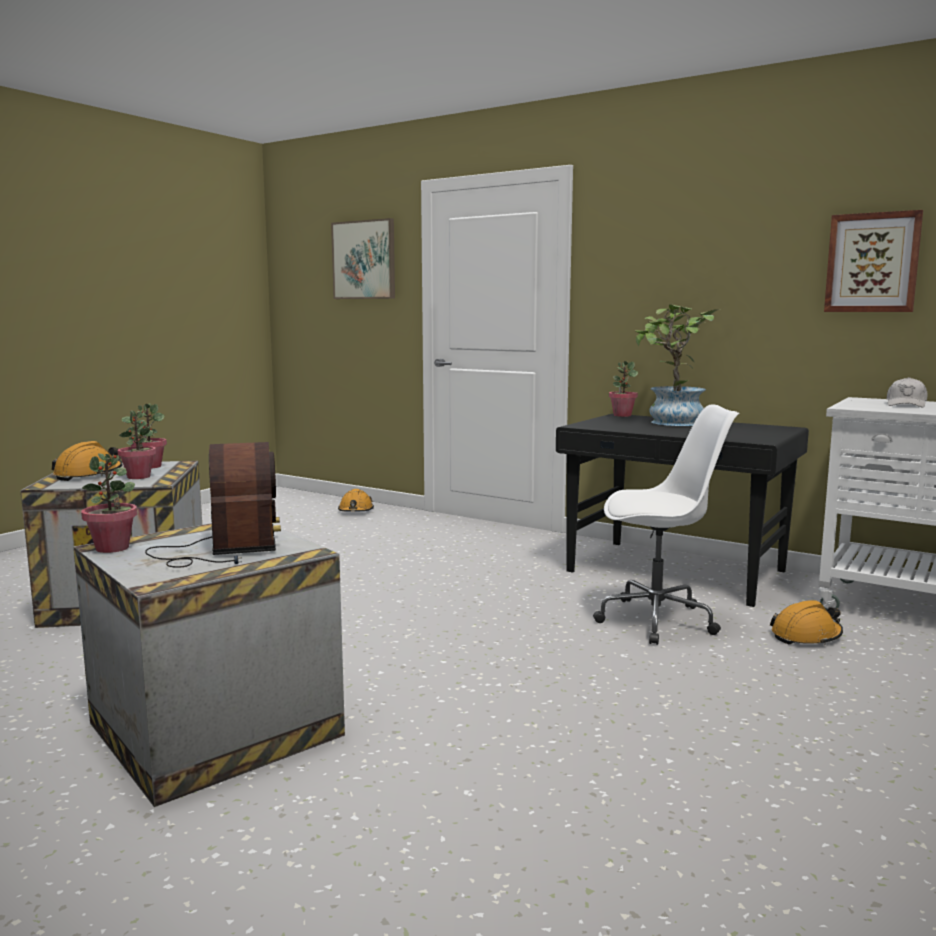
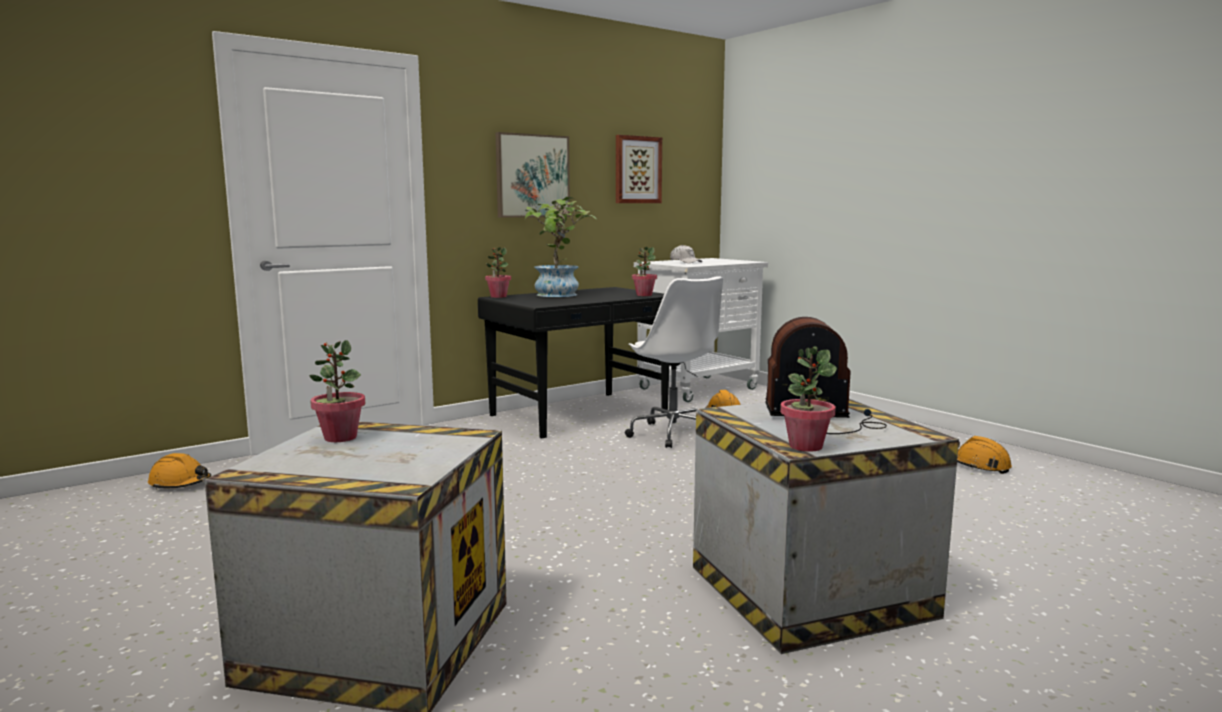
camera: 70 degrees left, 0 degrees up
(89, 474) = (350, 465): orange hard hat -> orange hard hat (979, 465)
(139, 477) = (416, 442): potted plant -> potted plant (644, 295)
(364, 260) = (106, 126): picture -> picture (532, 176)
(659, 621) = (674, 435): white office chair -> white office chair turned 135 degrees clockwise

